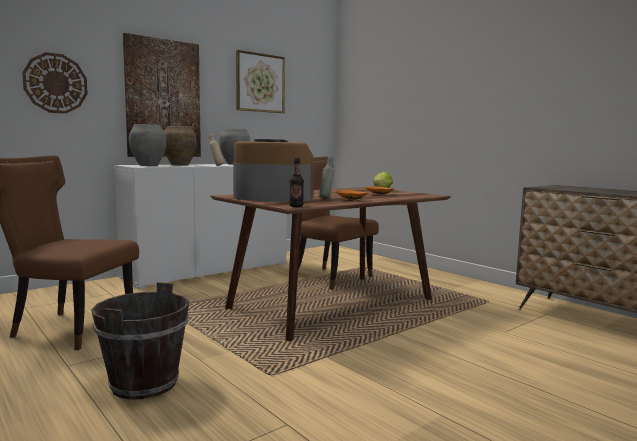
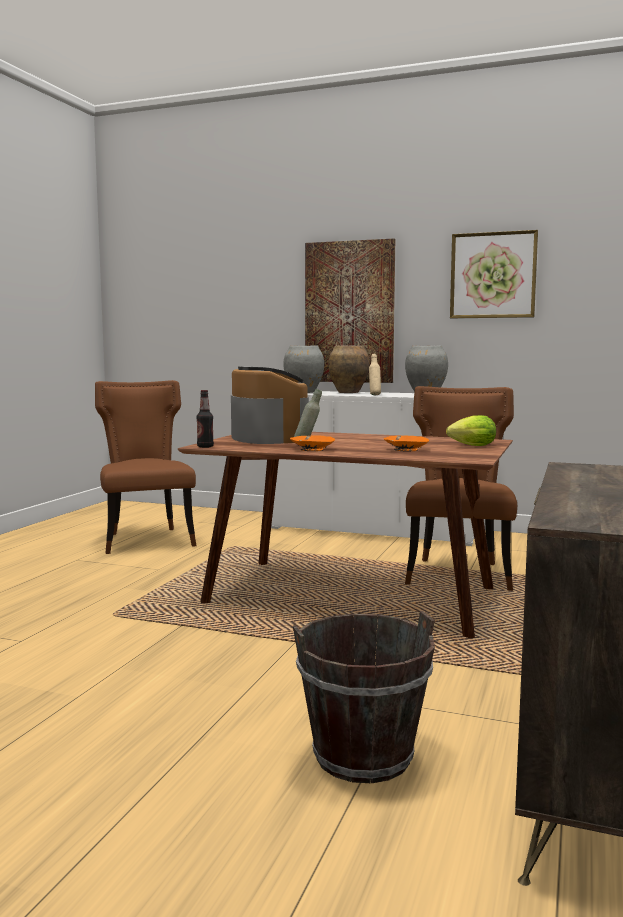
camera: 60 degrees right, 0 degrees up
(55, 83) = (243, 307): wall clock -> none
(145, 384) = (62, 585): brown bucket -> brown bucket (363, 757)

